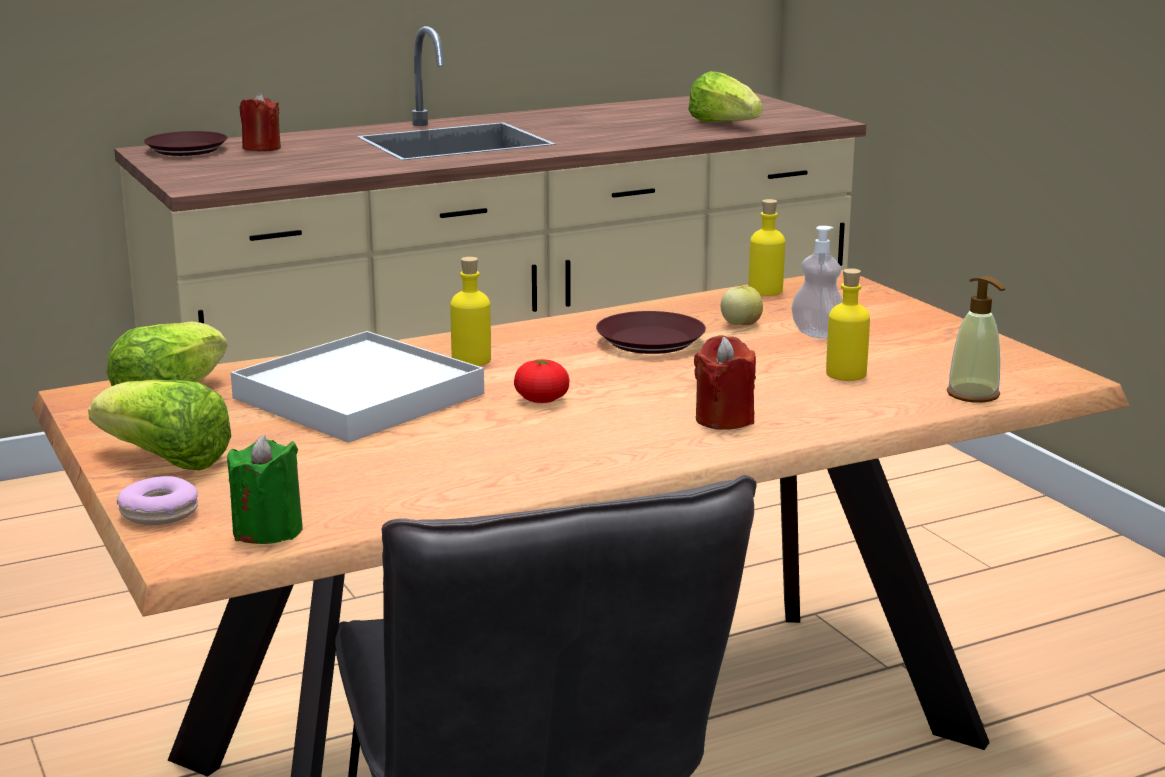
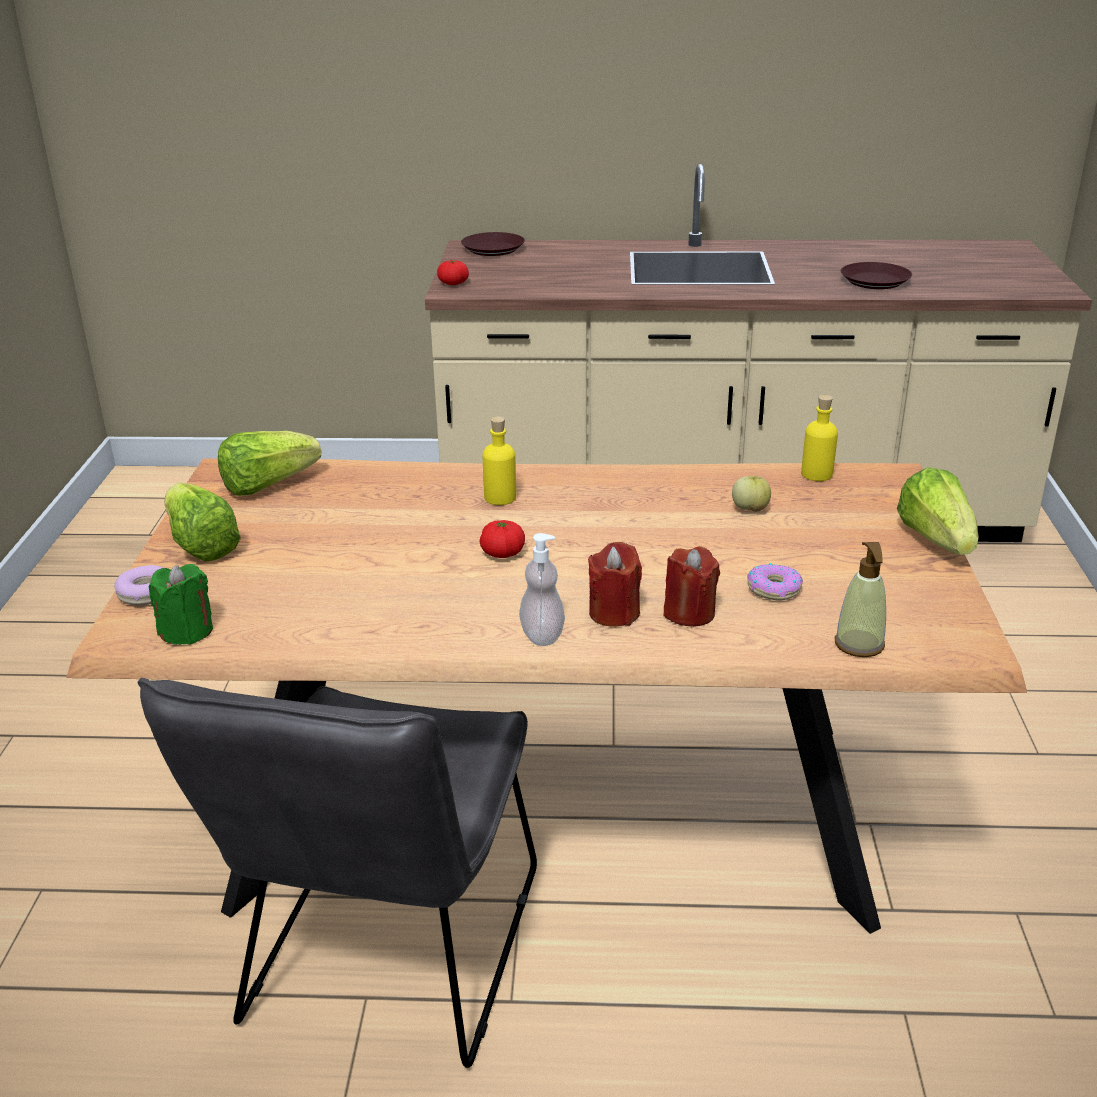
camera: 30 degrees right, 10 degrees up
(186, 181) = (453, 283): none -> tomato
(261, 148) = (546, 255): red candle -> red candle (689, 613)
(358, 396) = (384, 515): white tray -> none
(650, 342) = (654, 511): brown plate -> brown plate (874, 281)
(724, 124) = (951, 281): lettuce -> lettuce (936, 540)
(817, 334) = (803, 536): soap dispenser -> soap dispenser (542, 635)
(846, 374) = (773, 589): yellow bottle -> donut

